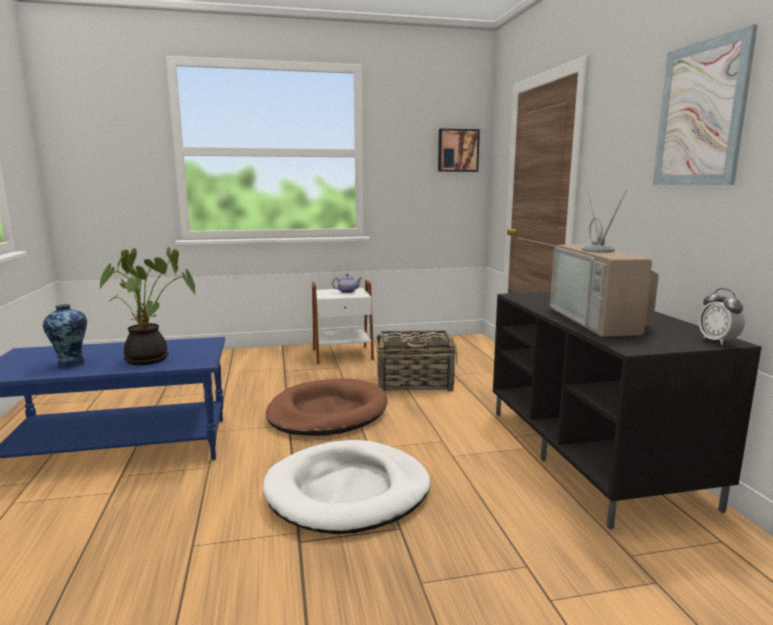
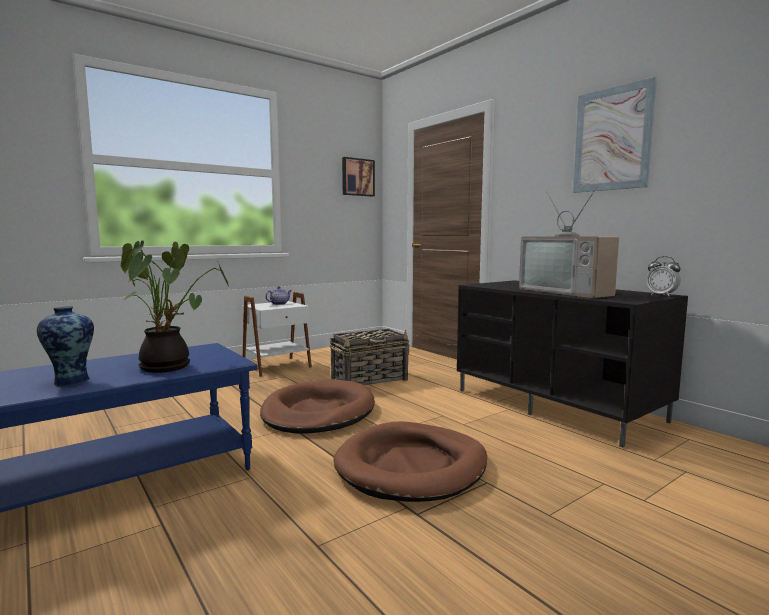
camera: 25 degrees left, 5 degrees down
(348, 491) = (412, 466): white dog bed -> brown dog bed

